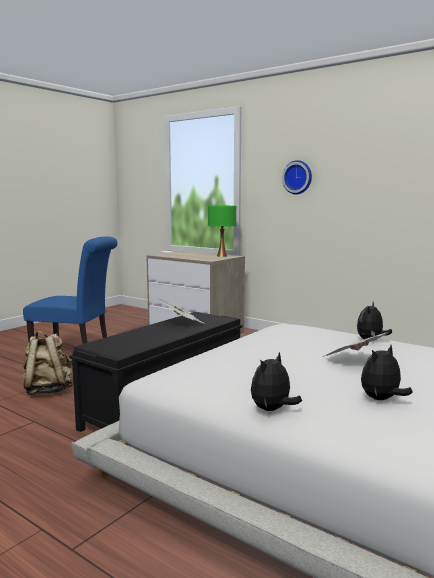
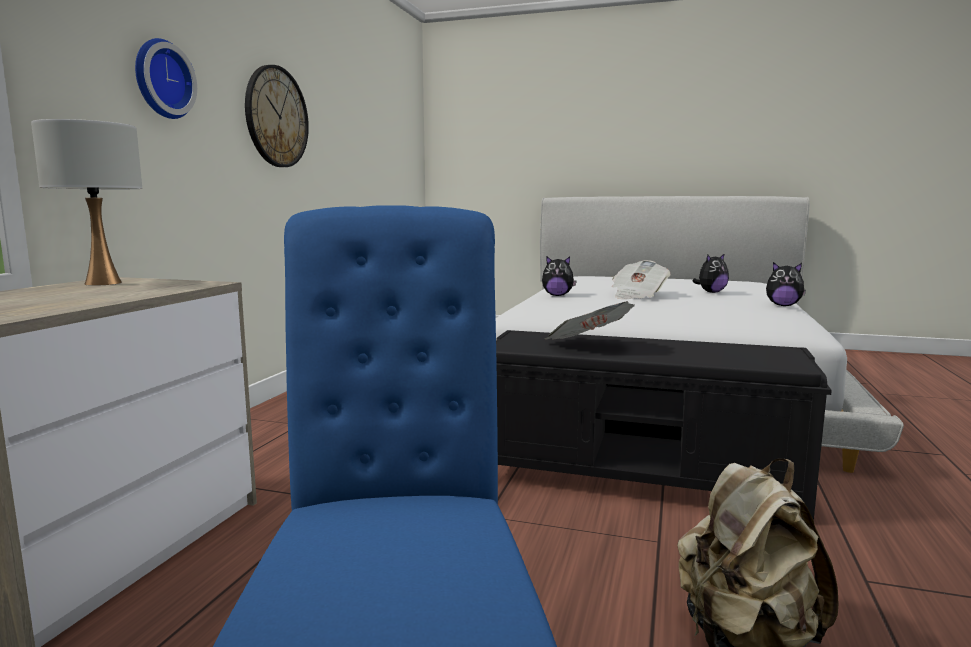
camera: 110 degrees left, 0 degrees up
(222, 256) = (104, 283): green table lamp -> white table lamp
(381, 181) = (276, 117): none -> wall clock
(382, 399) = (711, 292): plush toy -> plush toy turned 60 degrees counterclockwise

